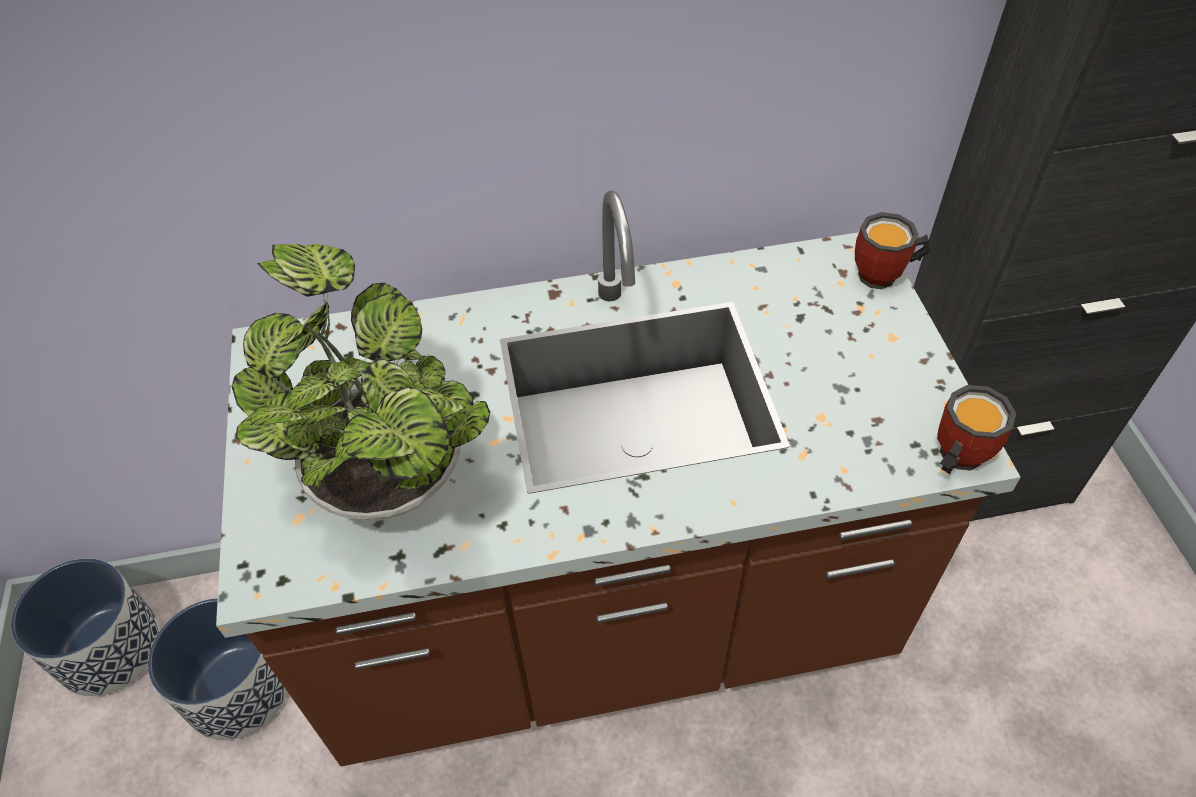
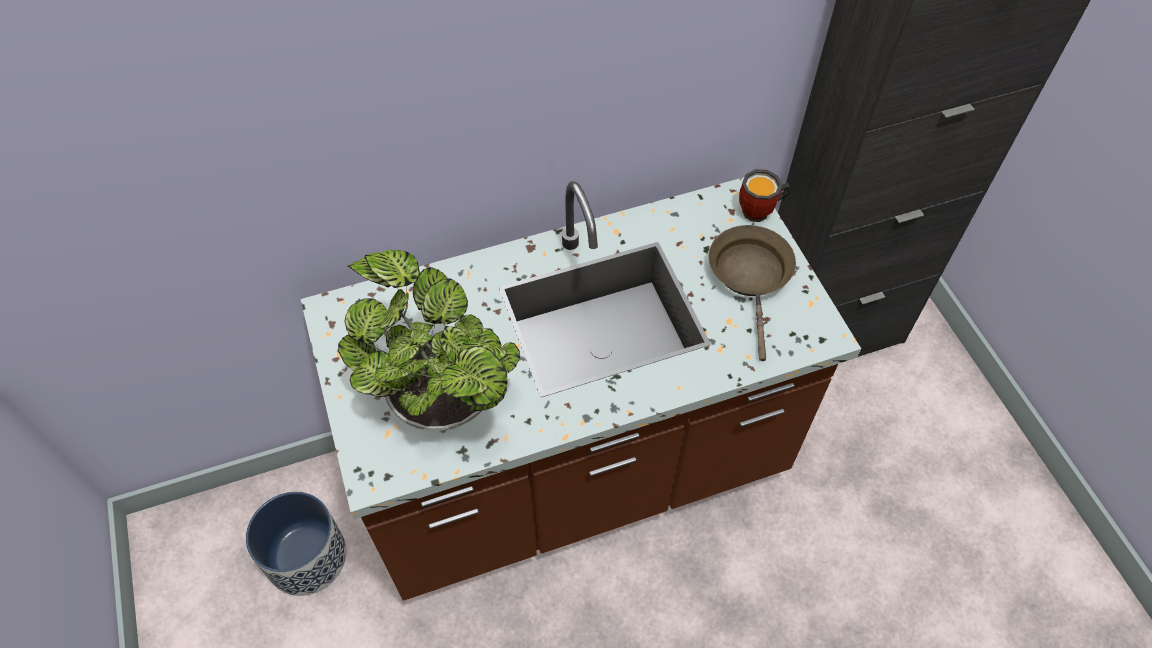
camera: 10 degrees left, 5 degrees up
(109, 649) = (197, 541): planter -> none
(861, 360) = (751, 277): none -> brown frying pan
(954, 456) = (818, 339): mug -> none

